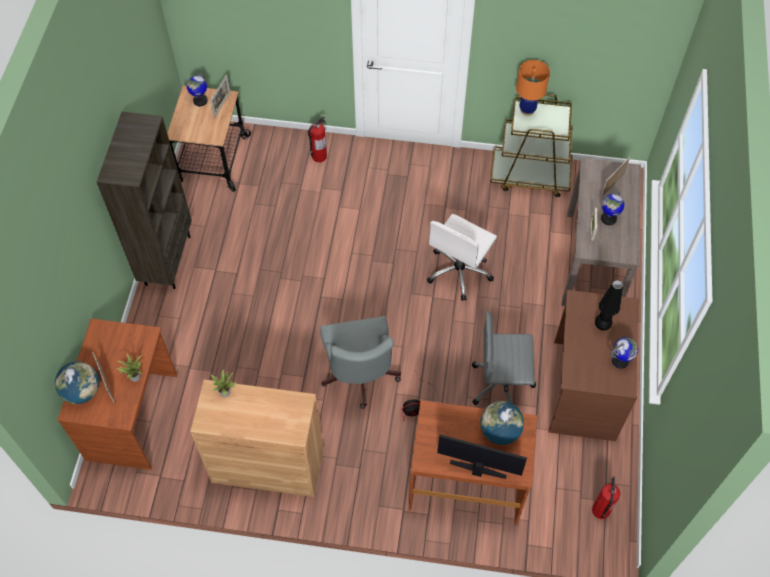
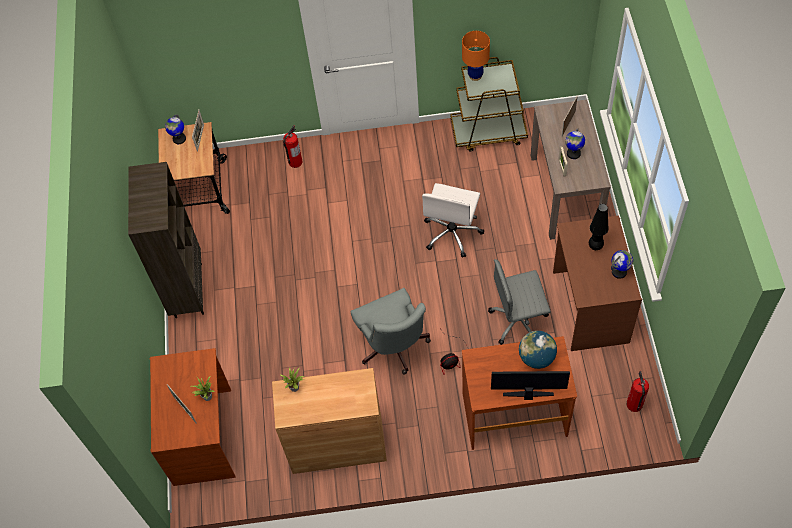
camera: 10 degrees left, 0 degrees up
(82, 391) = (164, 421): globe -> none

